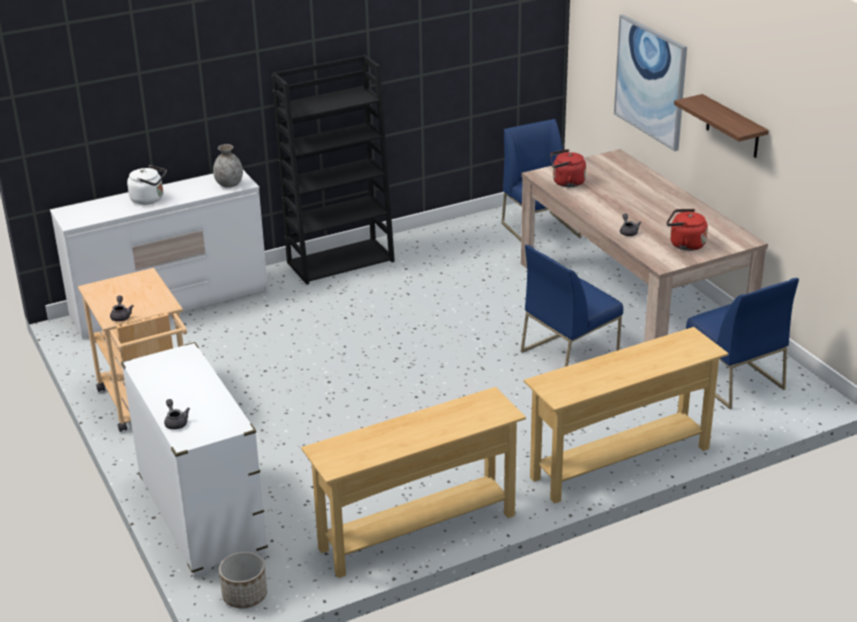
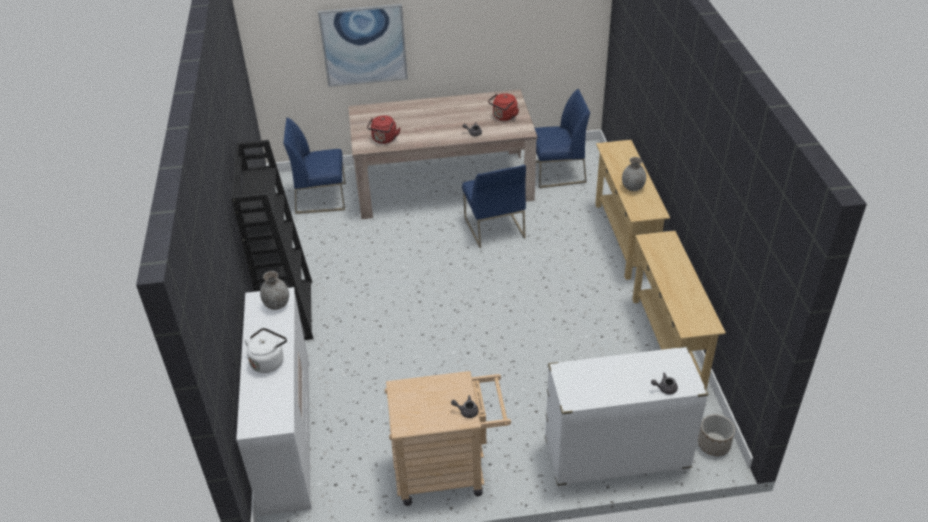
camera: 70 degrees left, 10 degrees up
(604, 370) = (632, 187): none -> grey vase
(732, 127) = (462, 36): shelf -> none

